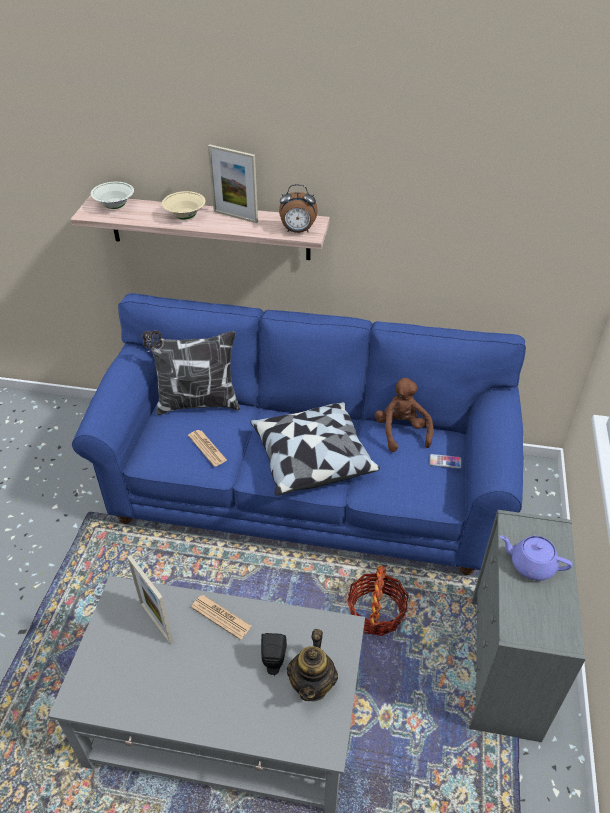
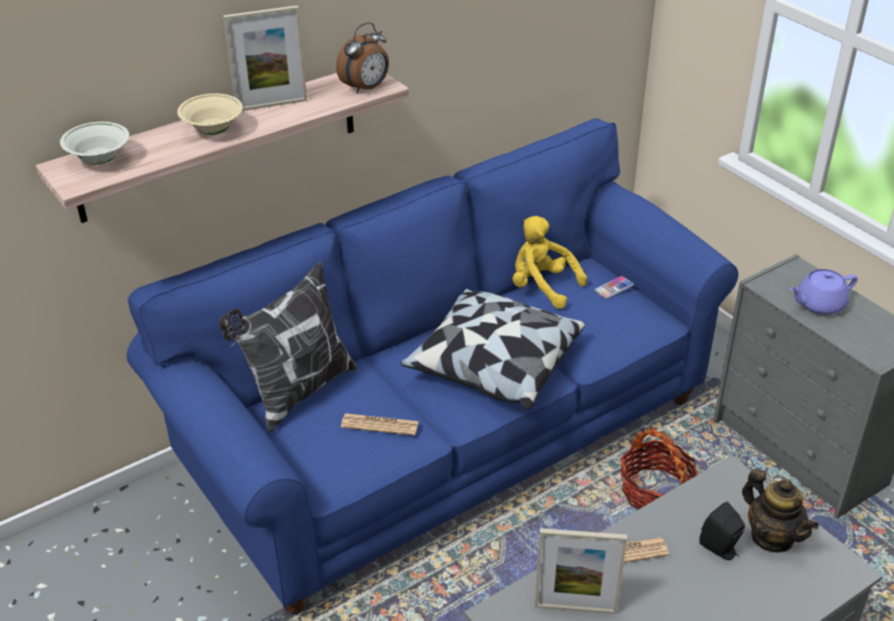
camera: 45 degrees left, 5 degrees down
(401, 431) = (542, 287): brown plush toy -> yellow plush toy

